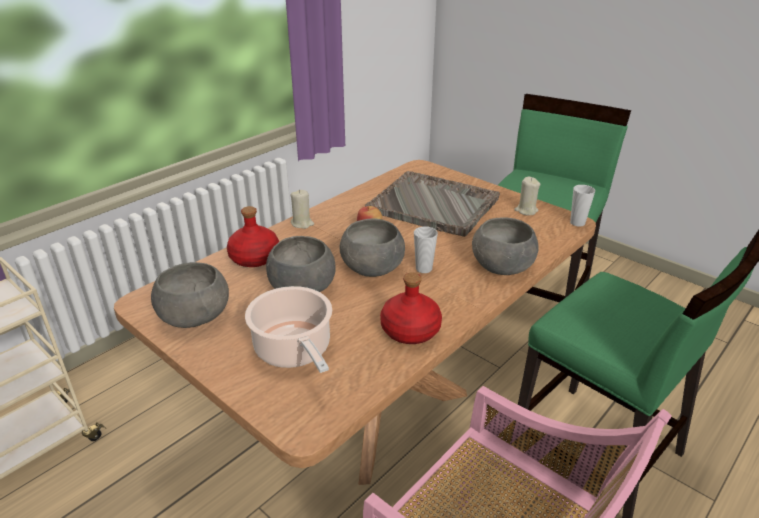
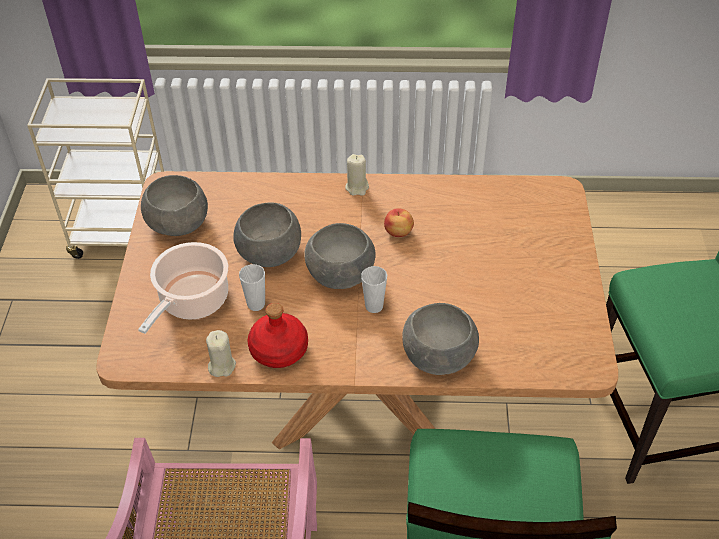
camera: 50 degrees right, 15 degrees up
(255, 257) = (277, 198): red bottle -> none
(434, 205) = (493, 248): grey tray -> none
(526, 210) = (568, 319): beige candle -> beige candle (221, 365)
(577, 223) = (592, 371): cup -> cup (256, 304)

